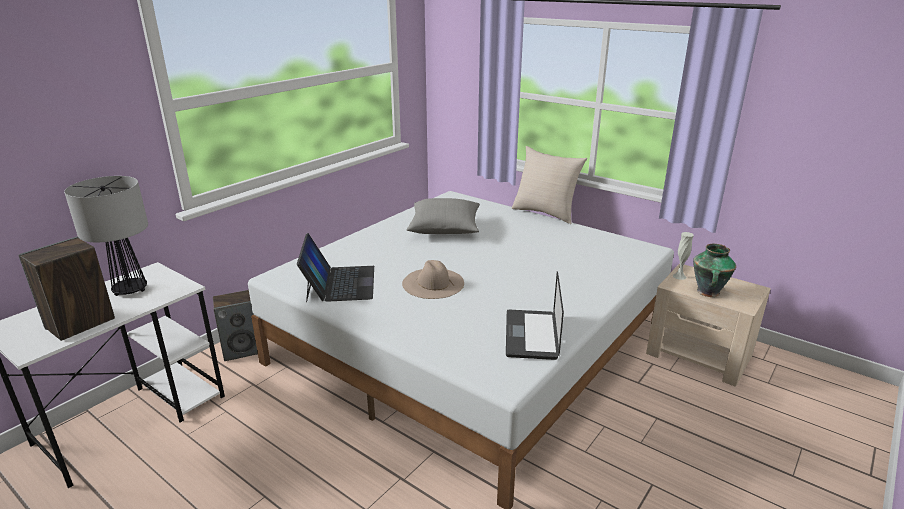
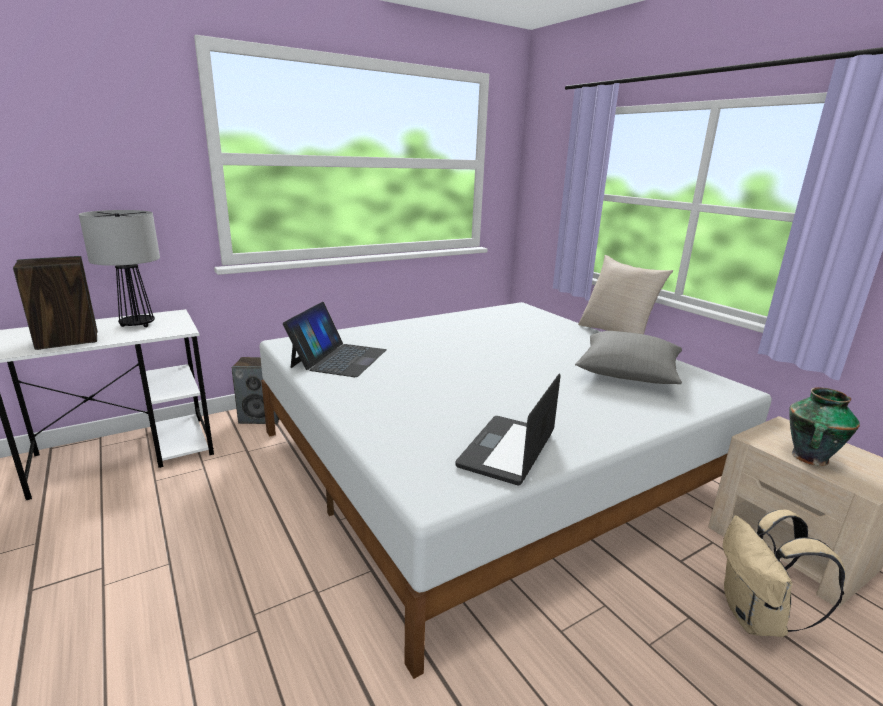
camera: 20 degrees right, 5 degrees down
(433, 283) = (434, 375): beige hat -> none
(444, 228) = (489, 331): grey pillow -> grey pillow (628, 373)
(679, 276) = (771, 430): white vase -> none
(694, 407) = (756, 618): none -> beige backpack

